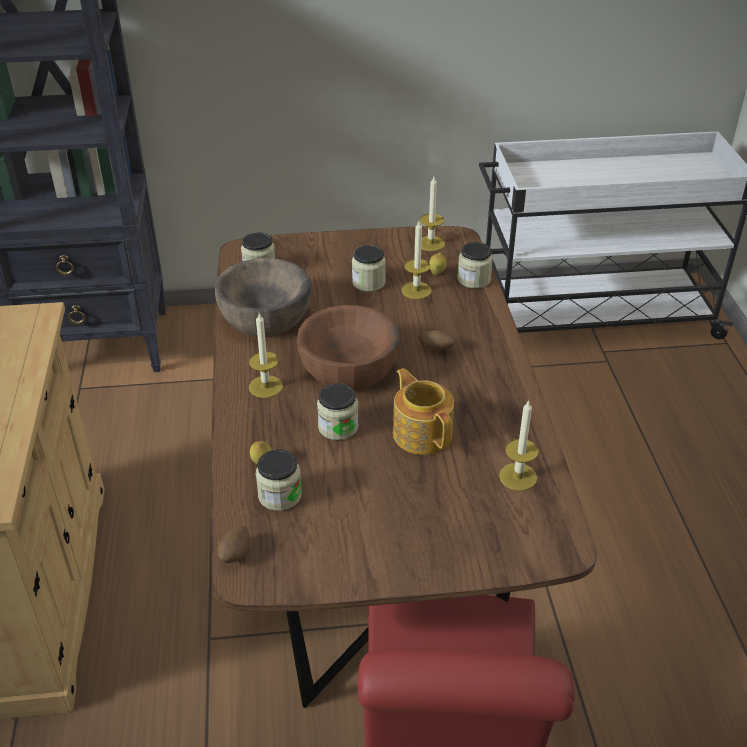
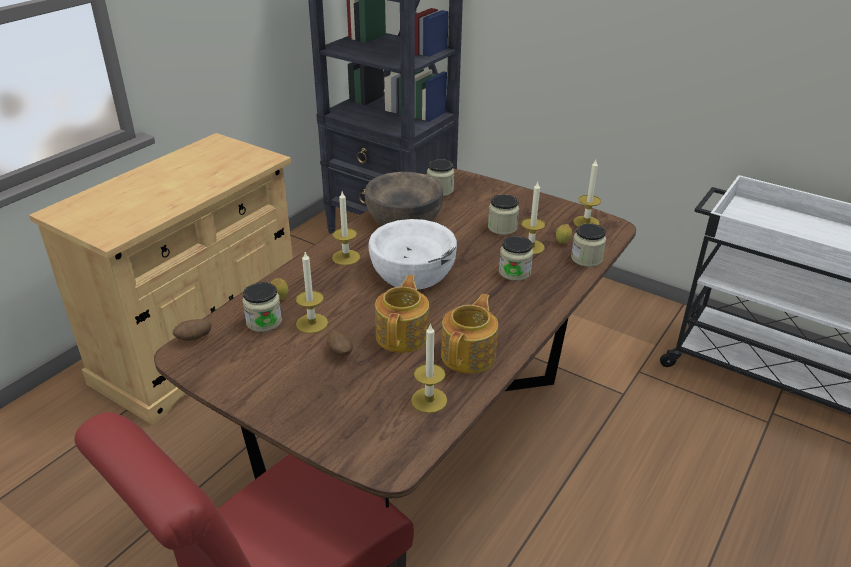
camera: 40 degrees right, 5 degrees down
(327, 470) = (312, 323): none -> candle
(338, 427) = (354, 302): jar -> jar (514, 272)
(349, 368) = (413, 272): brown bowl -> white bowl
(436, 349) = (490, 289): potato -> potato (340, 353)
(496, 418) = (469, 355): none -> teapot

